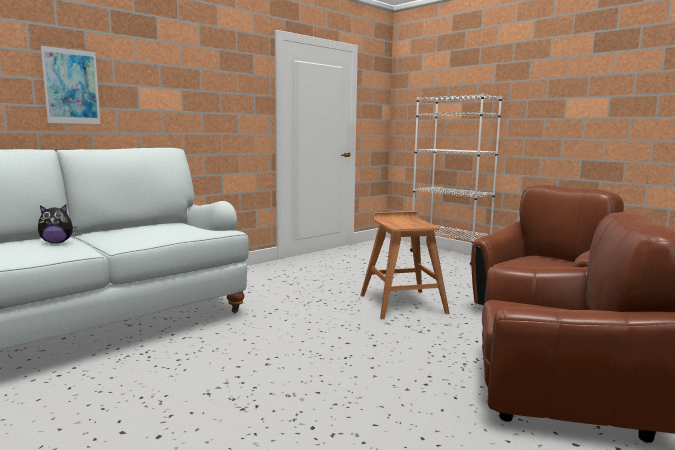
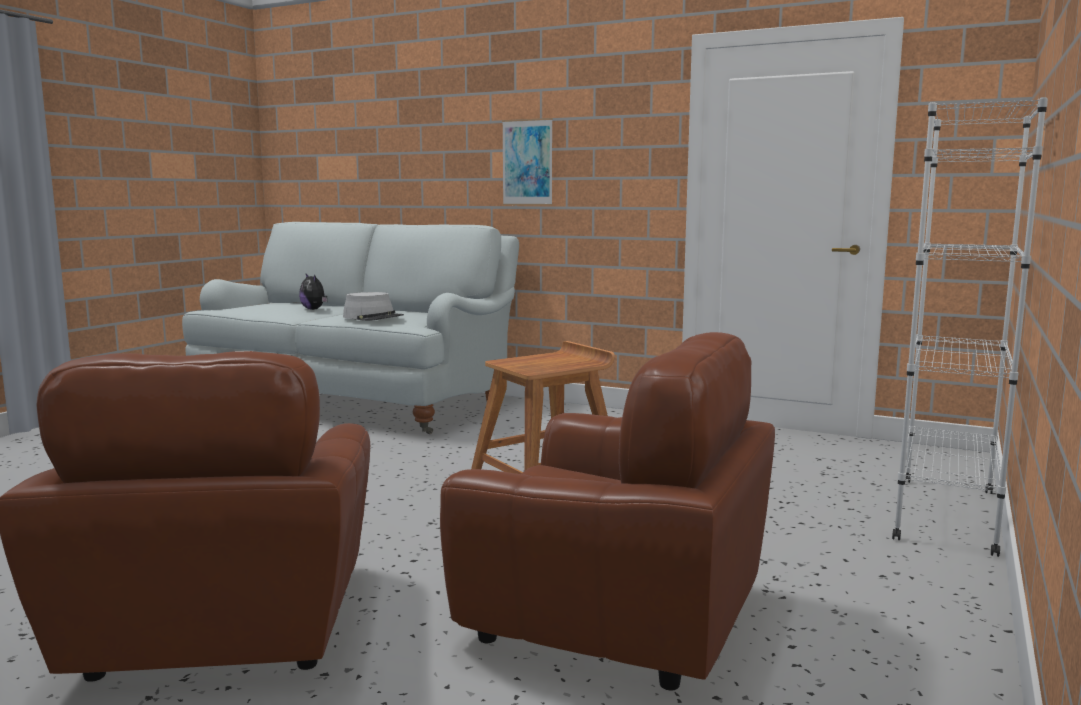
camera: 70 degrees right, 0 degrees up
(71, 86) = (427, 158): picture -> picture (527, 162)
(173, 232) = (373, 317): none -> grey hat

